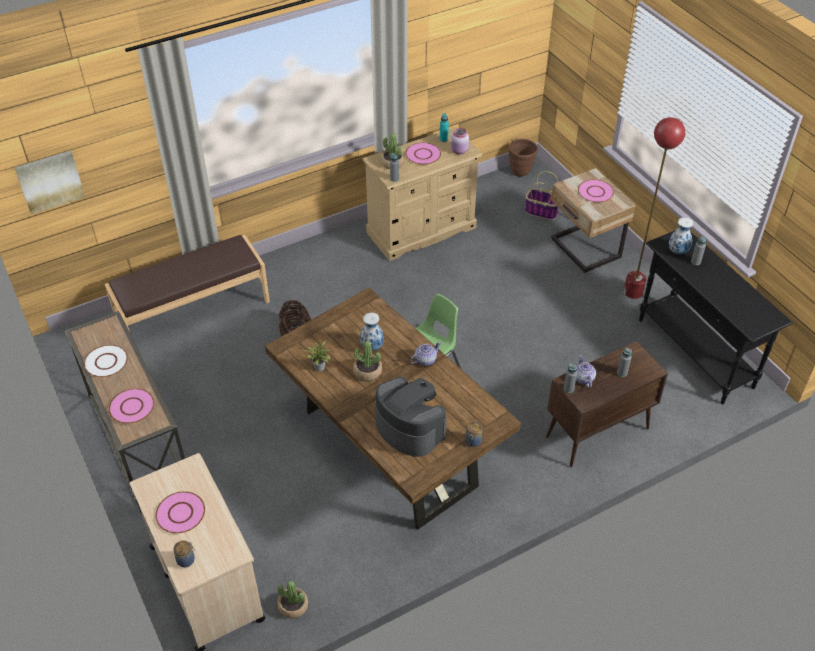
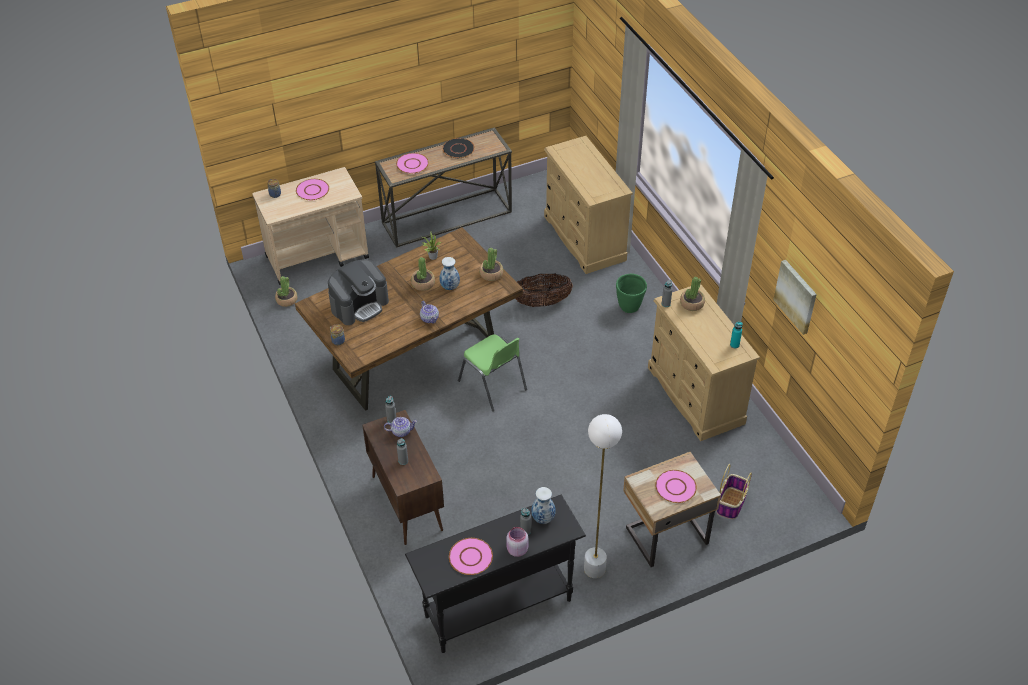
camera: 95 degrees right, 0 degrees up
(49, 181) = (588, 63): picture -> picture (796, 296)
(106, 362) = (458, 149): white plate -> black plate
(193, 311) = (584, 238): brown bench -> beige dresser
(305, 274) = (629, 307): none -> green planter
(348, 313) = (491, 274): none -> potted plant
(423, 154) = (707, 327): pink plate -> pink plate (471, 557)
(459, 151) = (714, 356): pink jar -> pink jar (516, 550)
(520, 171) = (805, 493): brown planter -> none
(633, 292) = (594, 569): red floor lamp -> white floor lamp

